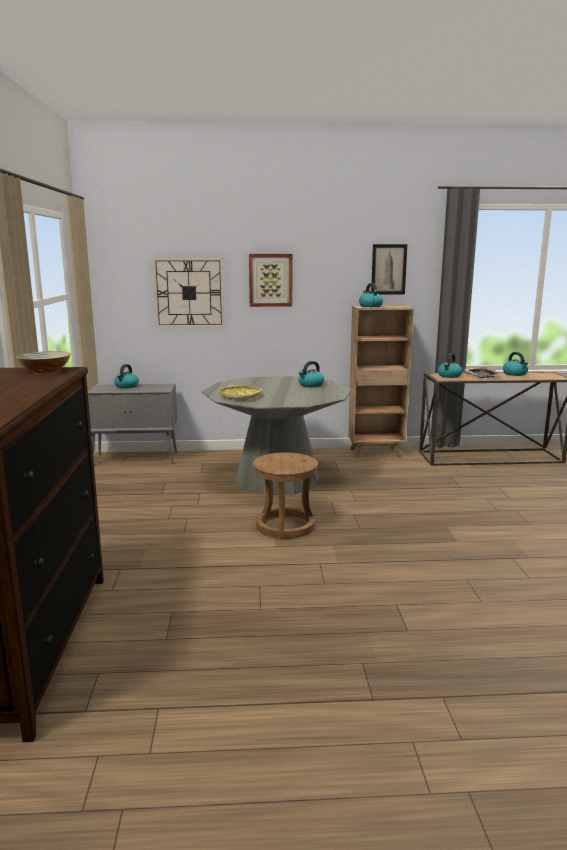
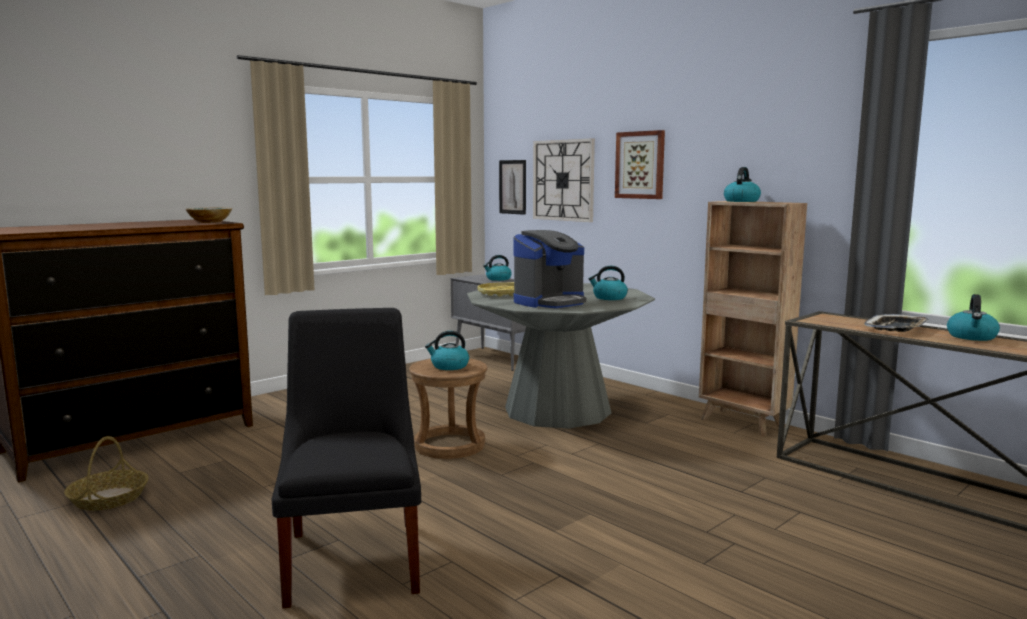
camera: 50 degrees right, 5 degrees down
(177, 687) = (109, 498): none -> basket
(296, 395) = (550, 302): none -> coffee machine
(388, 269) = (787, 147): picture -> picture (512, 187)
(429, 606) = (355, 557): none -> black chair
(449, 376) = (838, 320): kettle -> kettle (449, 366)

